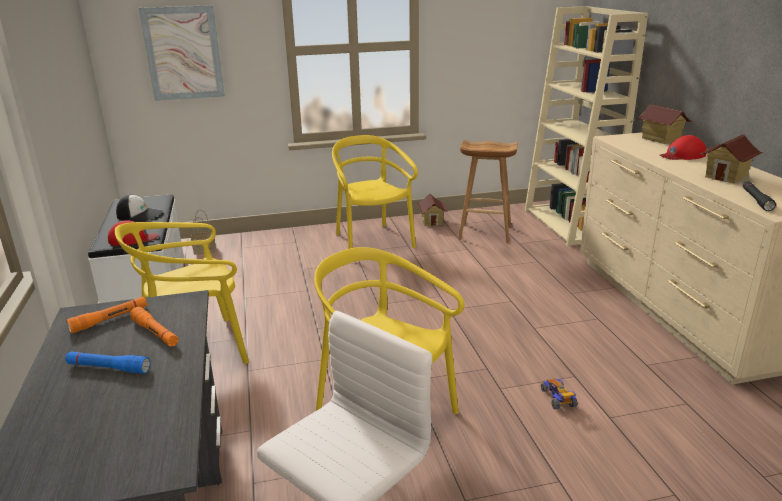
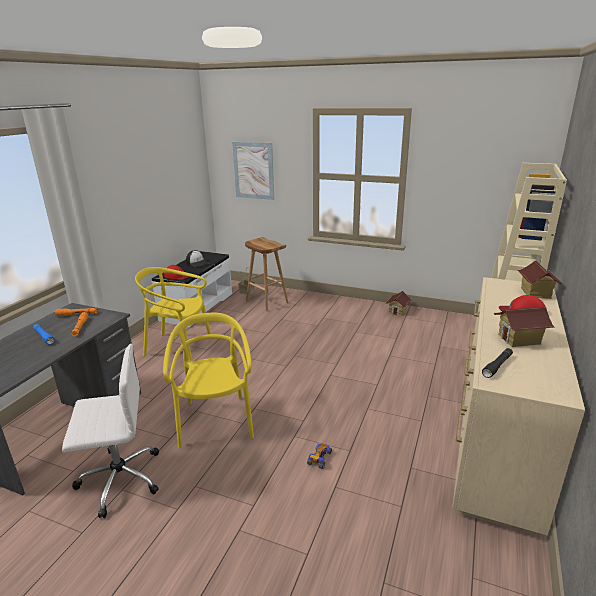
camera: 35 degrees right, 0 degrees up
(372, 242) = (341, 314): yellow chair -> none
(484, 233) = (423, 331): brown stool -> brown stool (266, 301)

